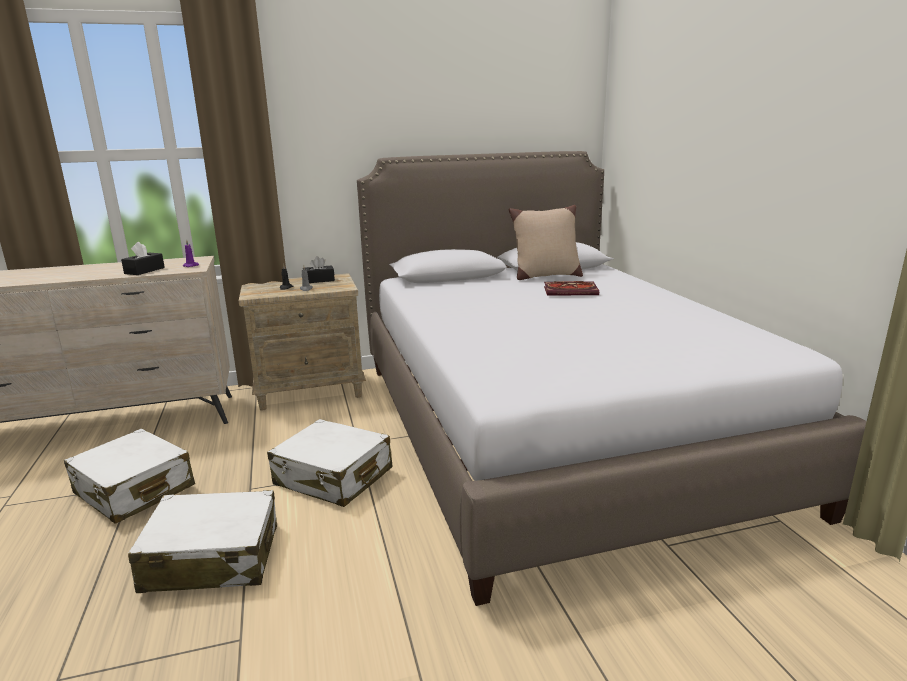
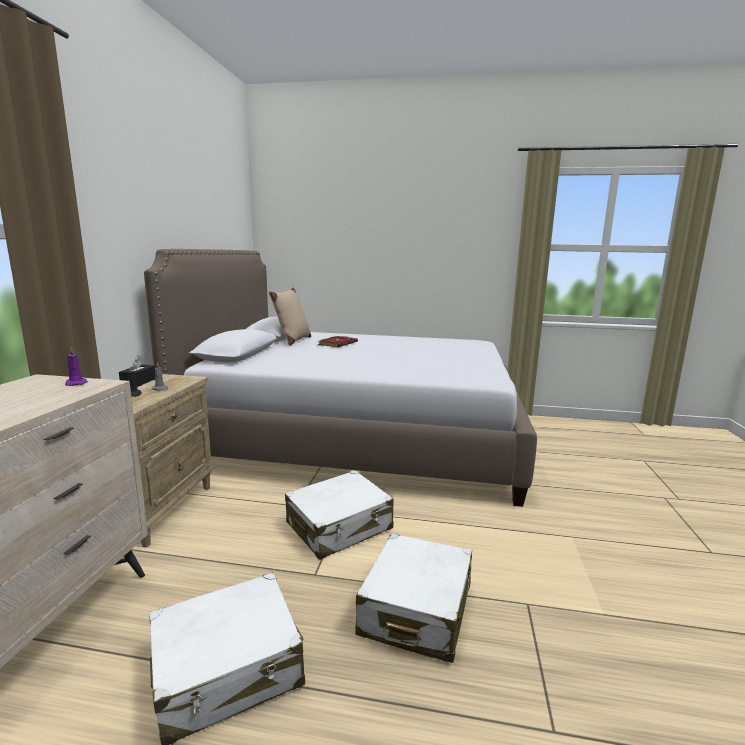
camera: 65 degrees left, 5 degrees down
(144, 271) = (35, 402): black tissue box -> none

